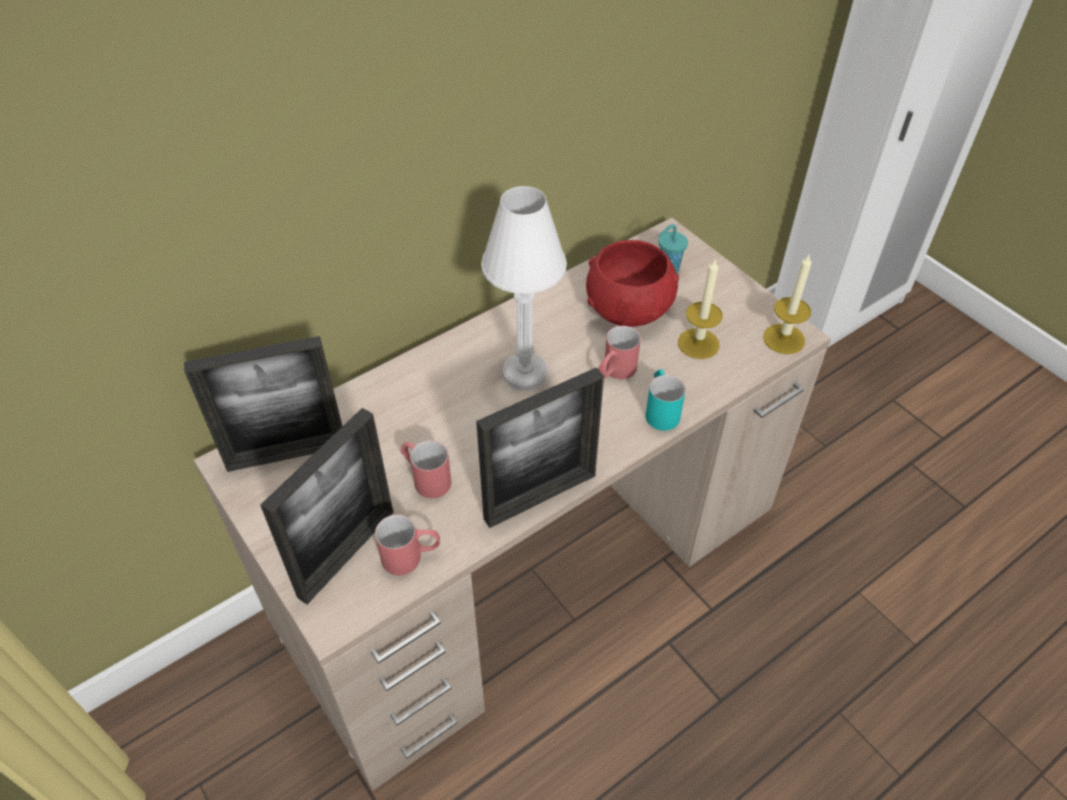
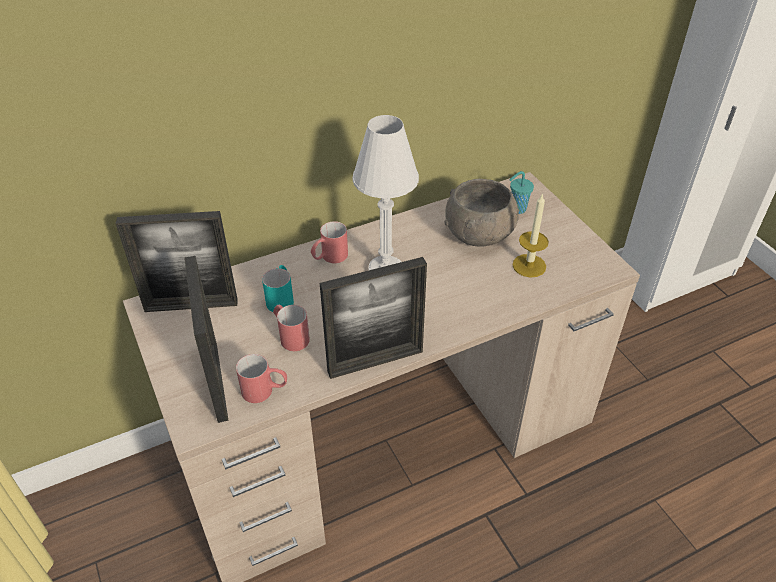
camera: 10 degrees right, 5 degrees down
(347, 553) = (217, 381): picture frame -> picture frame turned 60 degrees counterclockwise
(615, 372) = (457, 279): red mug -> red mug (329, 258)
(630, 308) = (480, 233): red bowl -> grey bowl
(660, 410) = (487, 310): turquoise mug -> turquoise mug (281, 298)
(784, 339) = (600, 270): candle -> none

